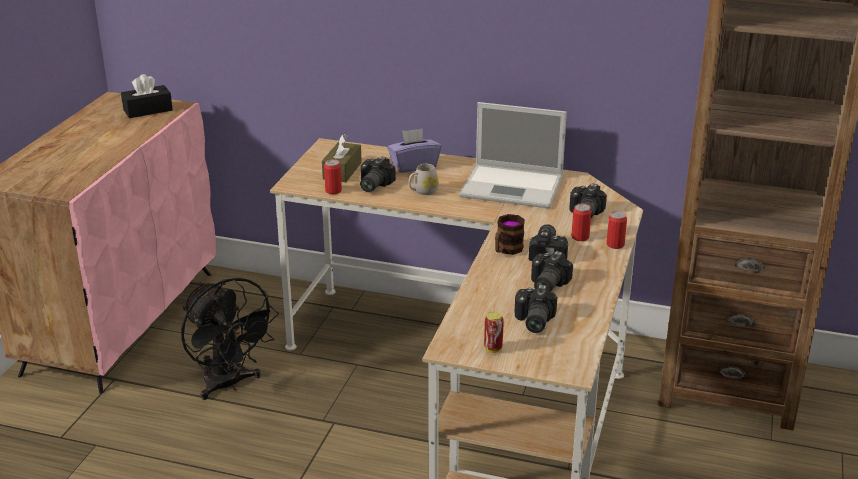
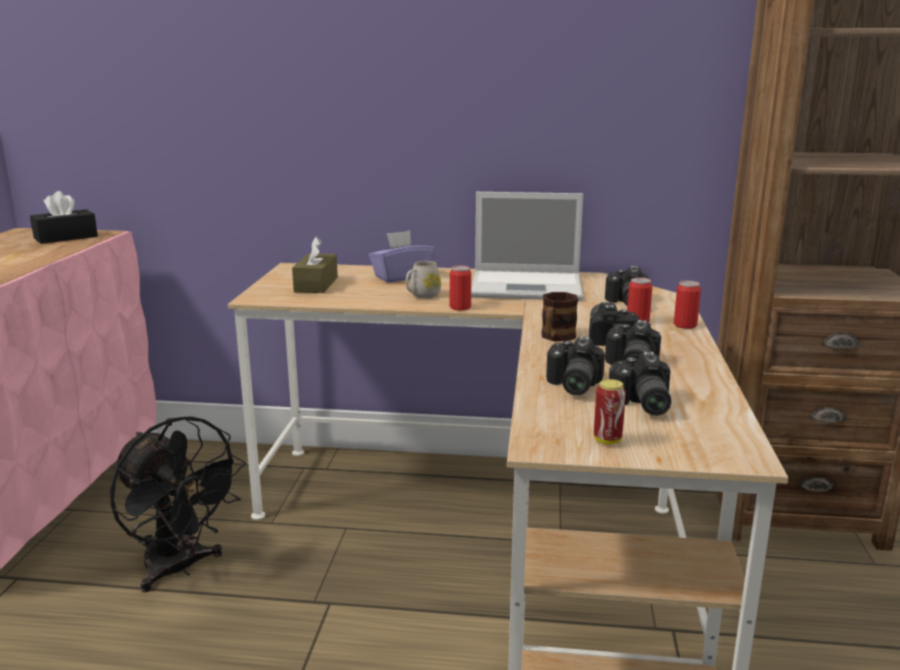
camera: 10 degrees left, 10 degrees down
(333, 191) = (310, 300): can -> can (460, 307)
(372, 185) = (357, 294): camera -> camera (571, 386)

